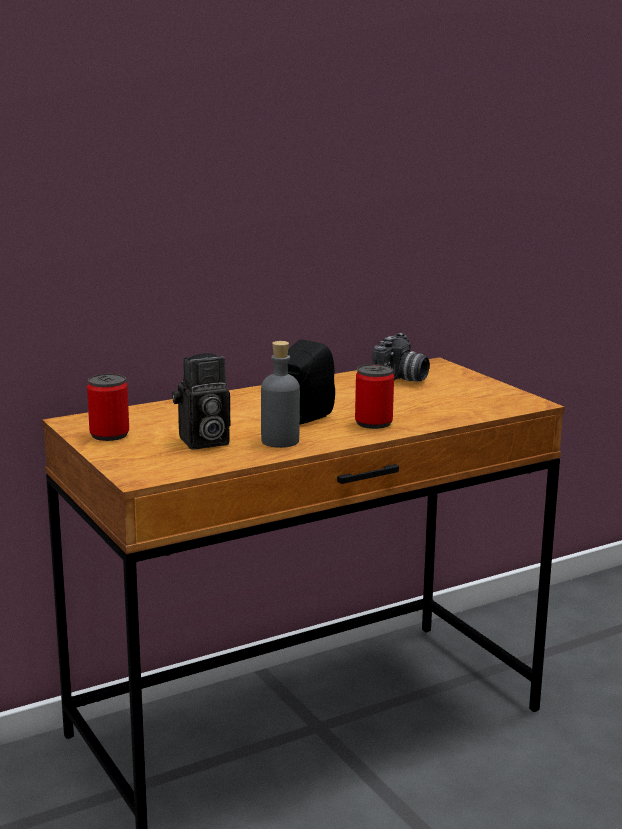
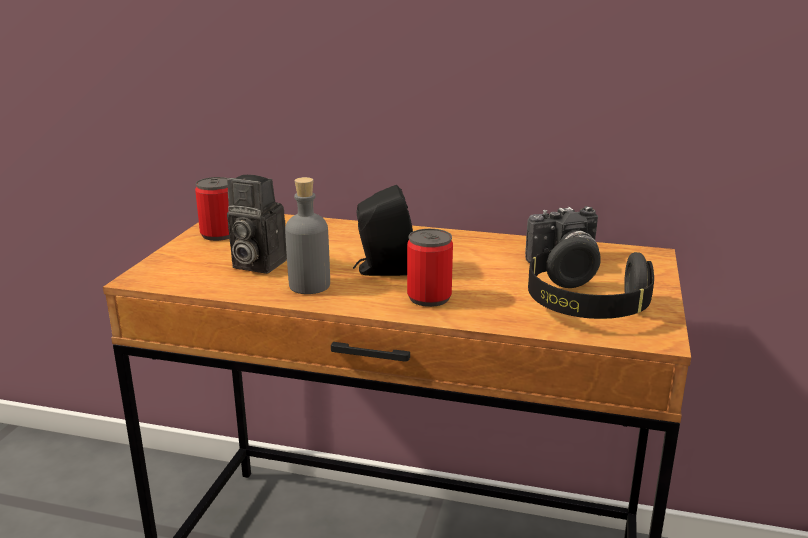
camera: 45 degrees right, 5 degrees up
(467, 400) = (585, 307): none -> black headphones

